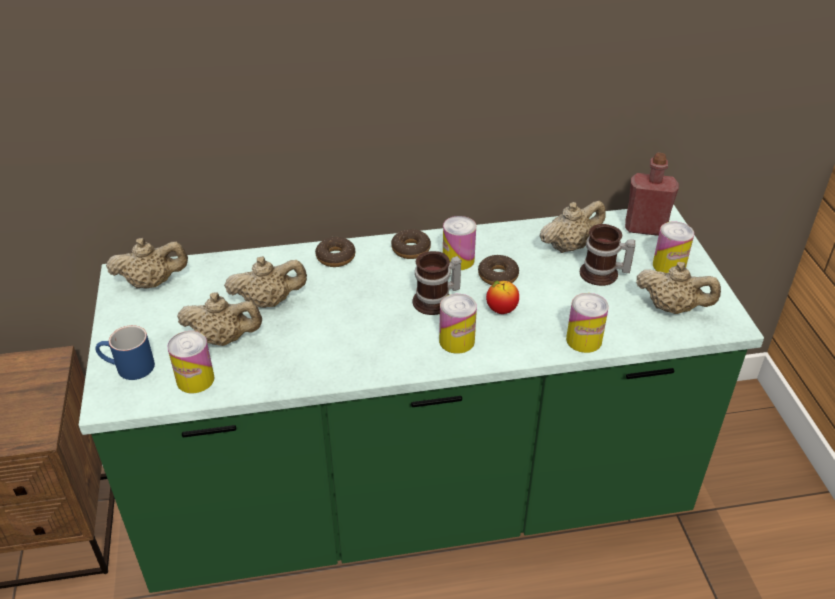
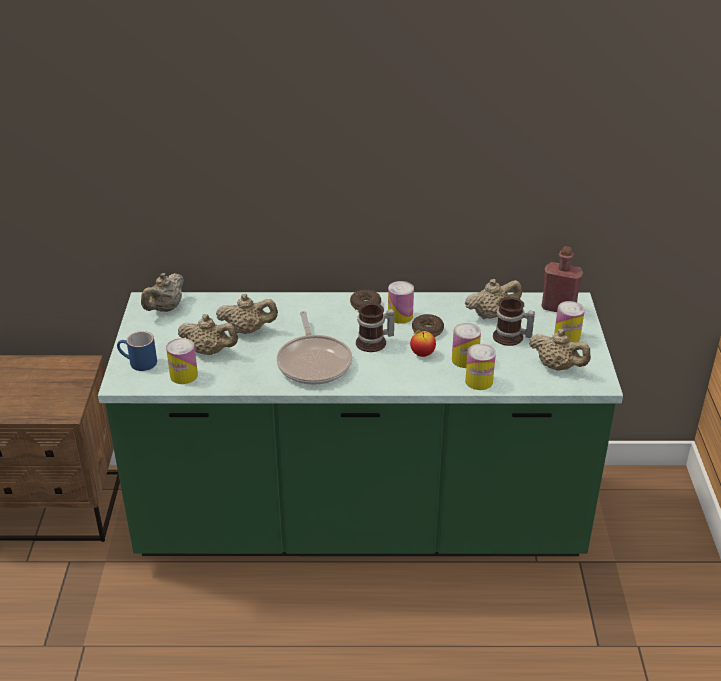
camera: 10 degrees right, 5 degrees down
(152, 283) = (165, 309): beige teapot -> beige teapot turned 120 degrees clockwise
(335, 257) = (306, 304): donut -> none
(366, 338) = (314, 362): none -> frying pan
(456, 341) = (381, 371): can -> can (465, 359)

